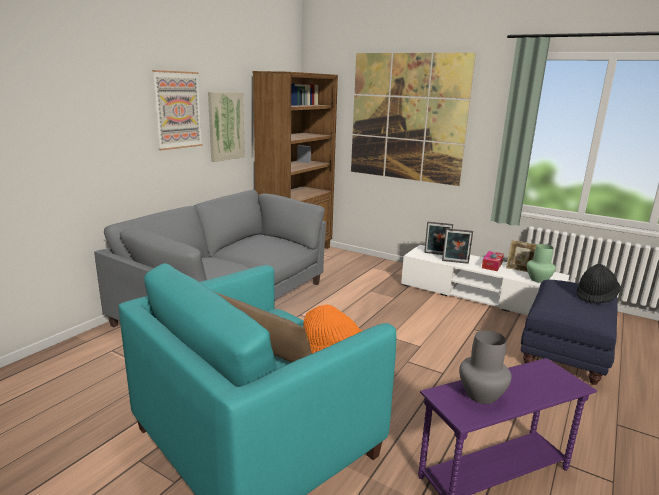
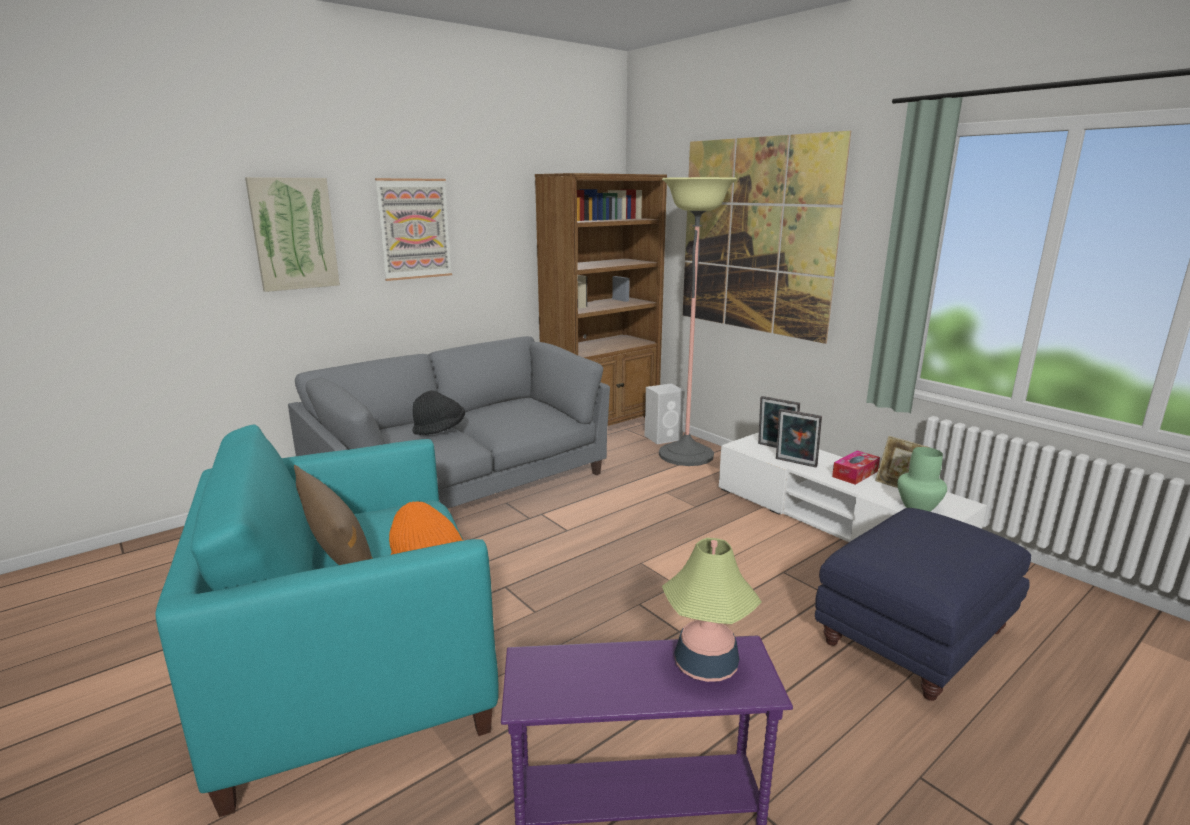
camera: 20 degrees right, 0 degrees up
(225, 126) = (492, 249): picture -> picture (294, 234)
(342, 256) = (664, 437): none -> white speaker
(364, 265) = (686, 455): none -> floor lamp
(481, 394) = (589, 672): grey vase -> none
(536, 378) = (705, 664): none -> table lamp
(595, 296) = (963, 547): black hat -> black hat (439, 430)

